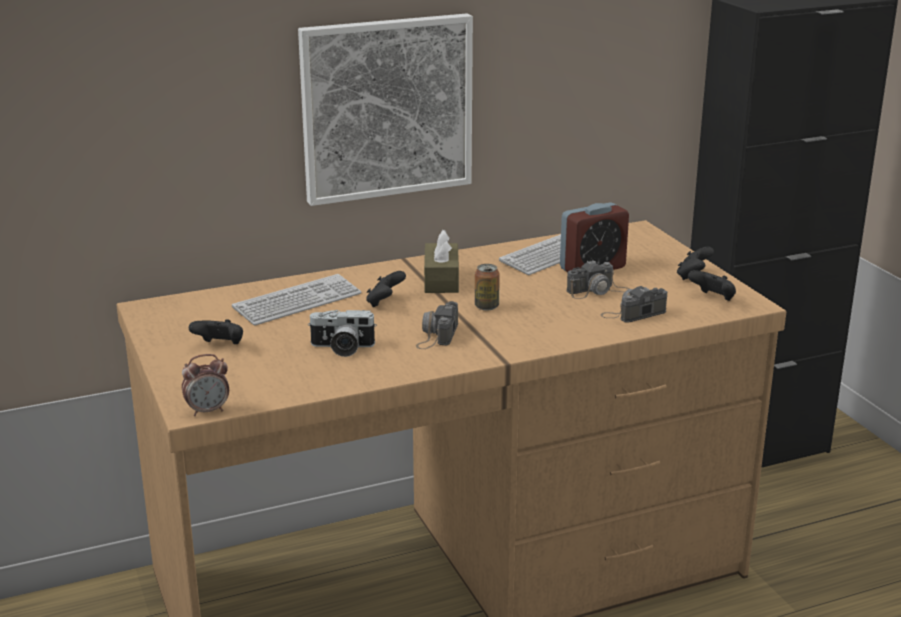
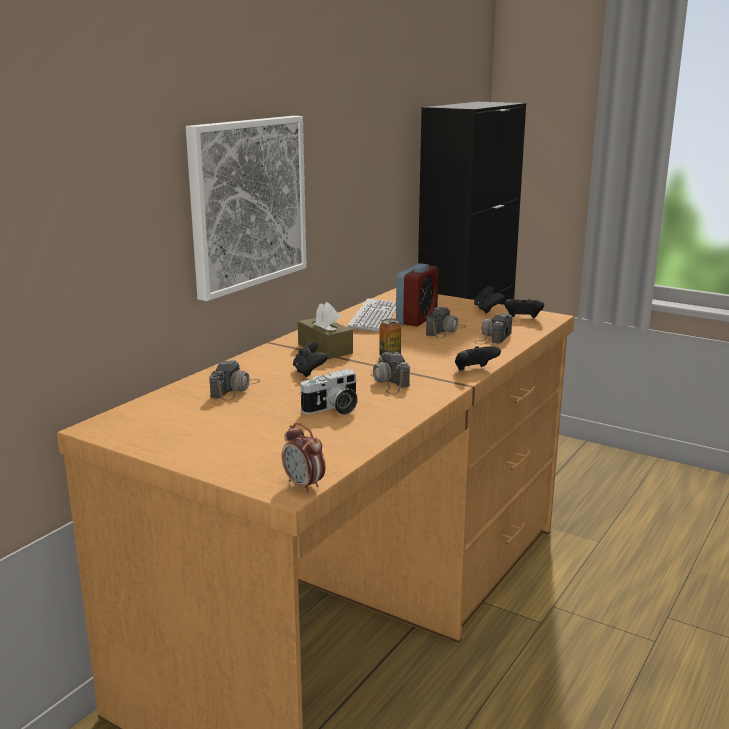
camera: 35 degrees left, 5 degrees down
(208, 411) = (304, 485): alarm clock -> alarm clock turned 105 degrees clockwise
(220, 346) = (224, 436): black game controller -> black game controller (474, 370)
(297, 302) = (235, 389): keyboard -> camera

